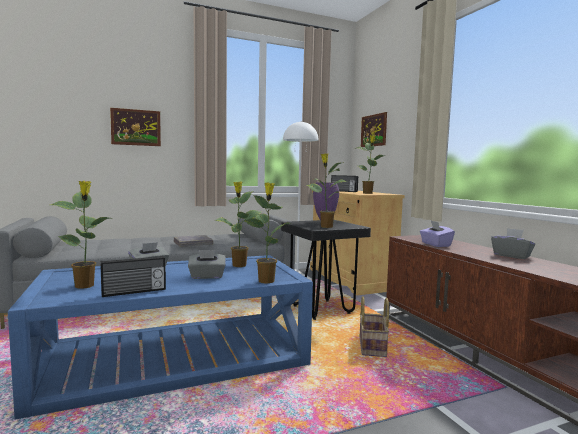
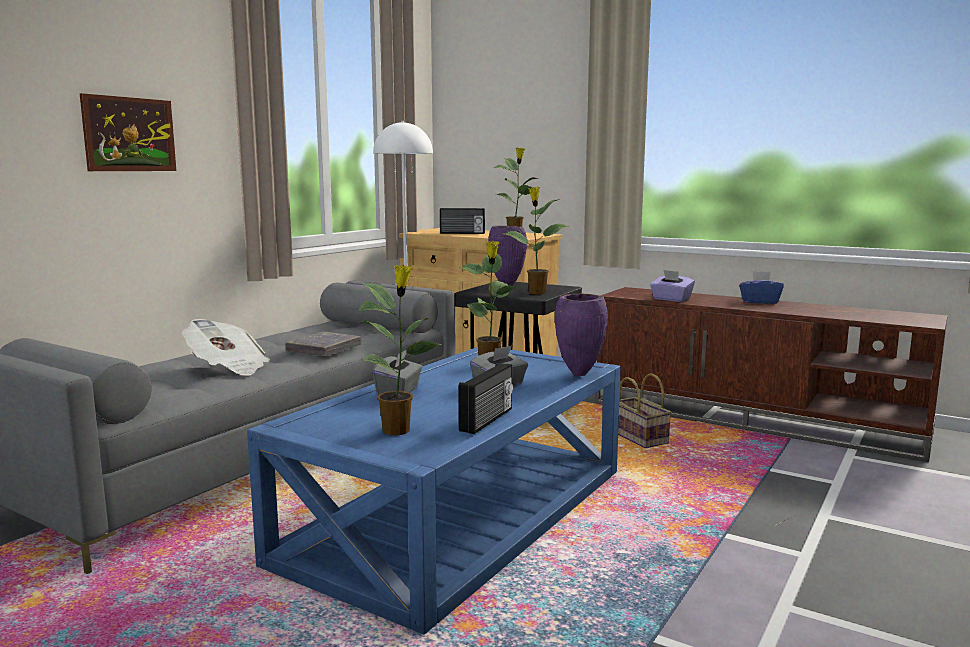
camera: 35 degrees left, 5 degrees up
(130, 244) = (228, 368): none -> newspaper
(266, 280) = (579, 375): potted plant -> purple vase
(373, 130) = (487, 134): picture -> none
(511, 256) = (759, 301): grey tissue box -> blue tissue box

